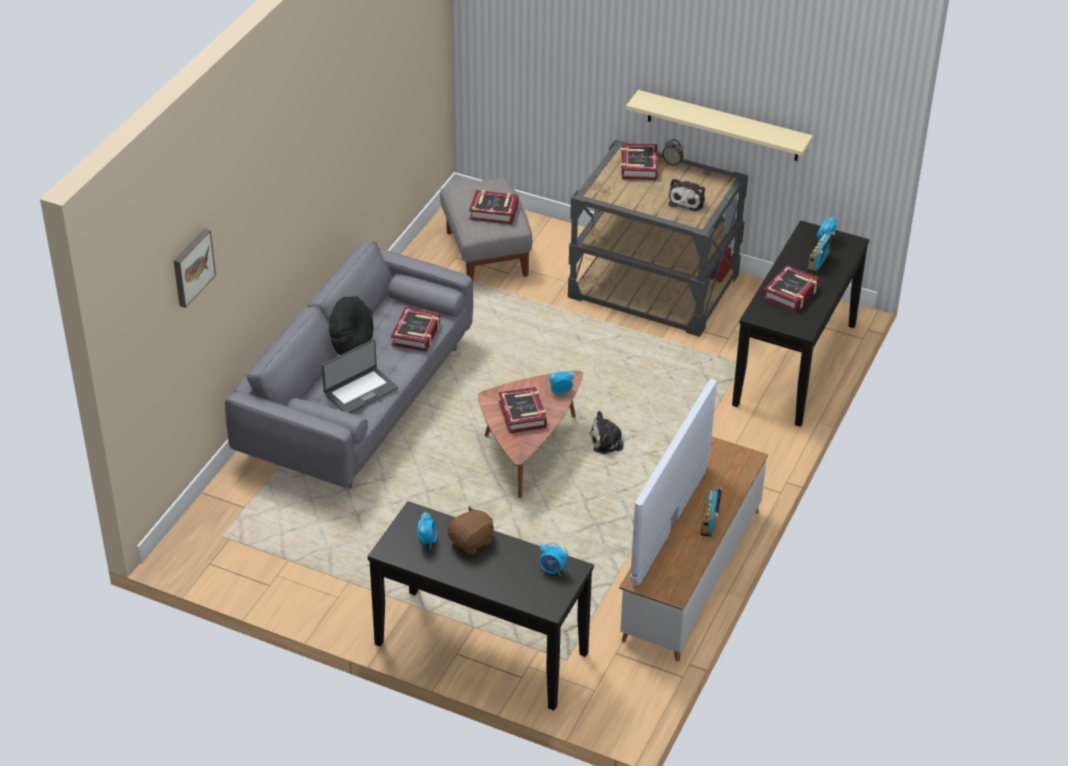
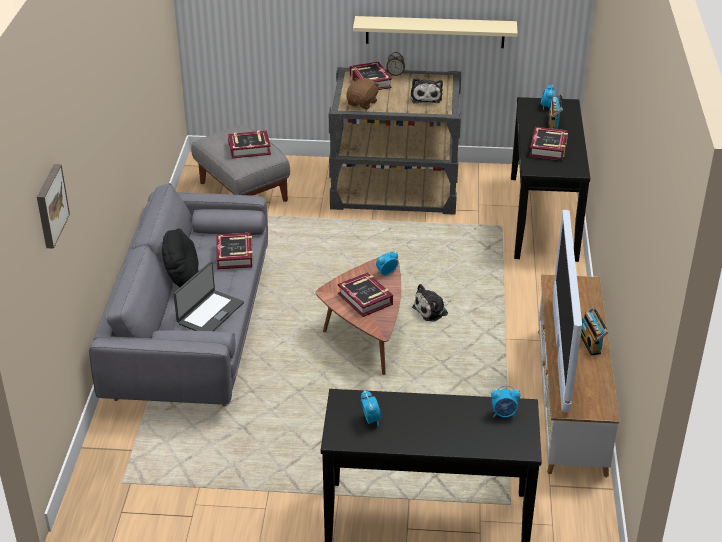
camera: 20 degrees left, 5 degrees down
(472, 542) = (413, 409): brown plush toy -> brown plush toy (362, 103)

